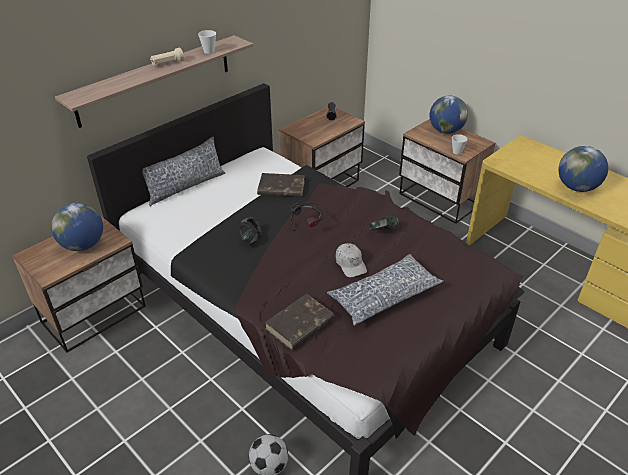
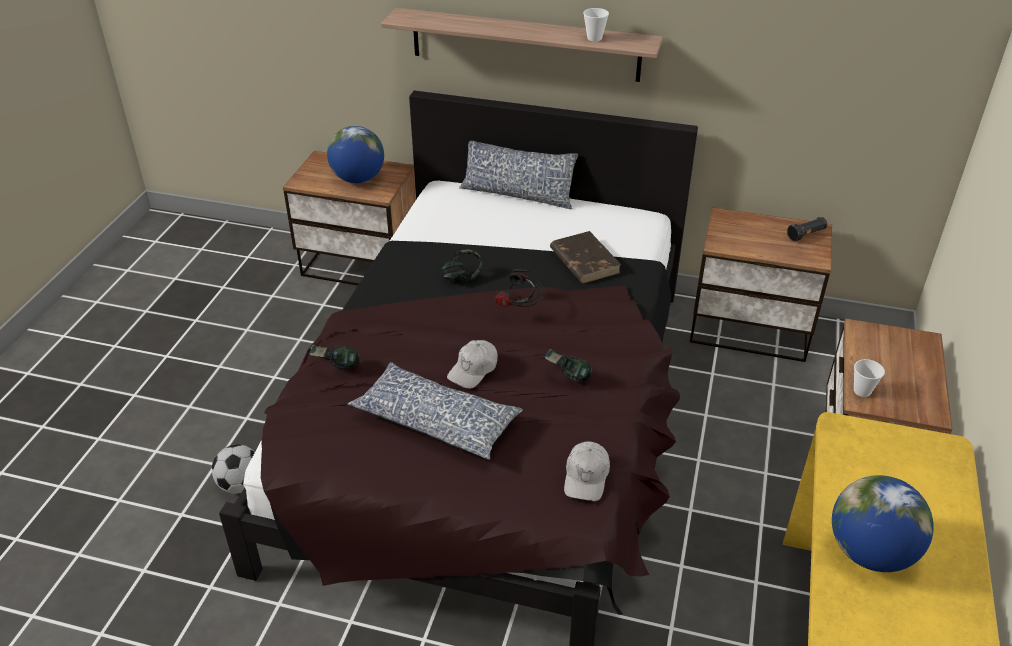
camera: 60 degrees right, 0 degrees up
(167, 63) = (533, 29): beige flashlight -> none
(299, 324) = (335, 367): brown book -> headphones
(446, 131) = (911, 360): globe -> none
(466, 256) = (586, 477): none -> white cap

